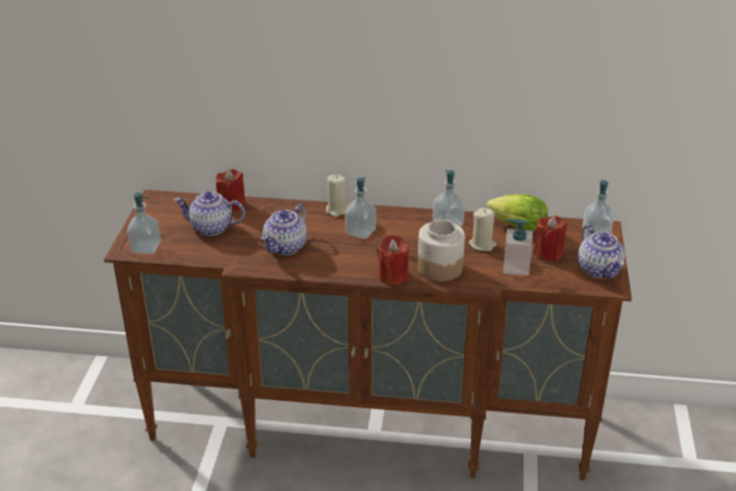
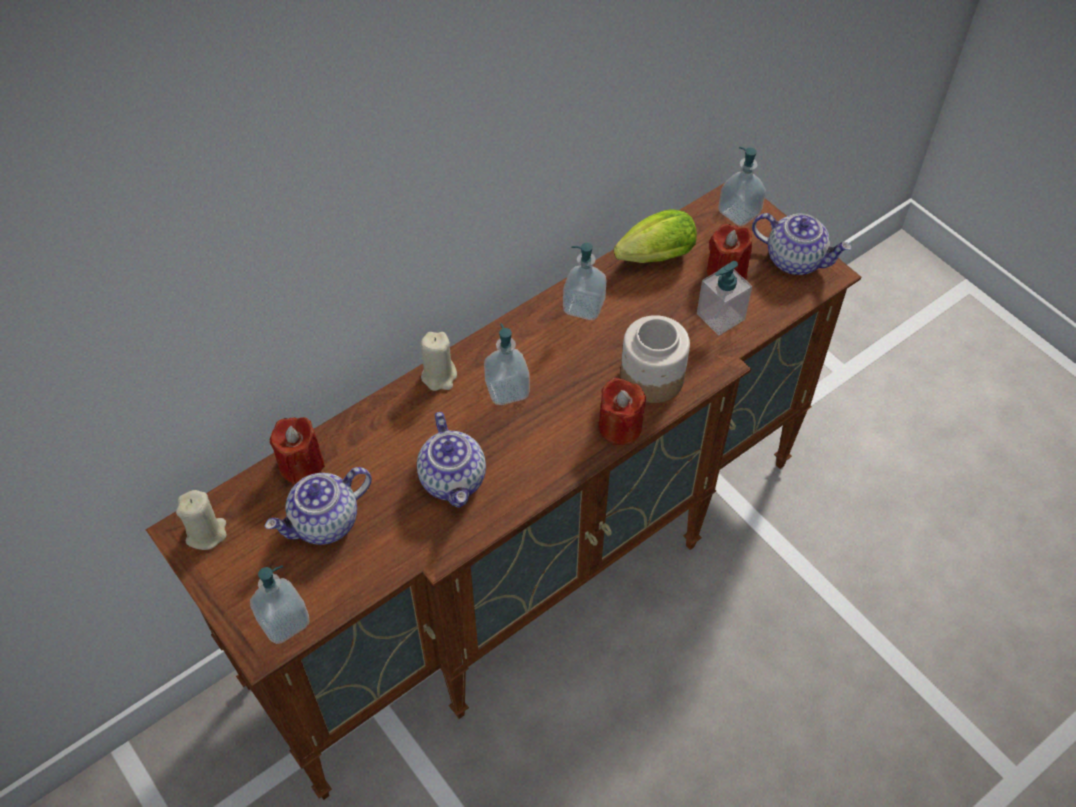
camera: 45 degrees left, 20 degrees up
(482, 244) = (652, 309): beige candle -> beige candle (206, 533)

